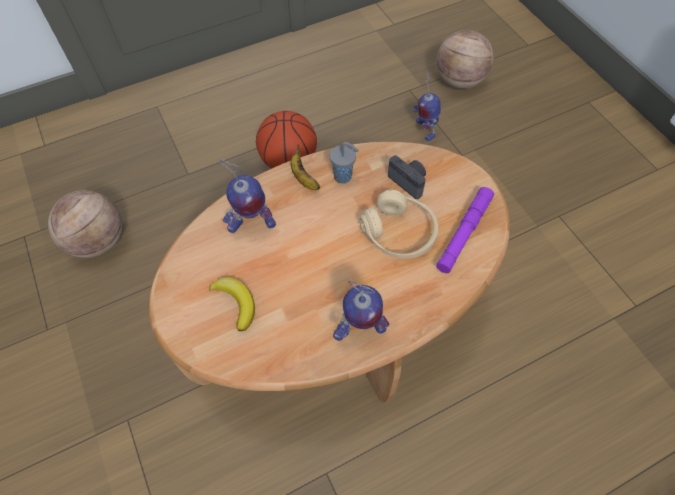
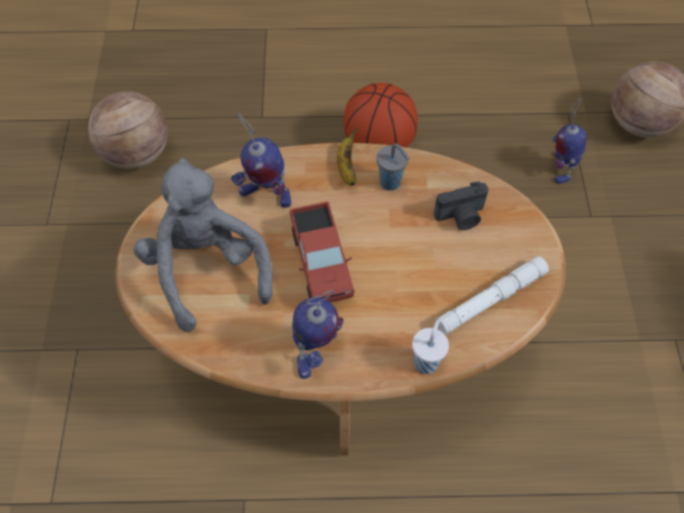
camera: 25 degrees right, 0 degrees up
(236, 303) = (207, 269): banana -> grey plush toy
(325, 259) = (321, 263): none -> toy truck
(358, 330) = (315, 352): toy robot -> toy robot turned 75 degrees counterclockwise
(399, 233) = (416, 269): beige headphones -> none
(409, 181) = (461, 217): camera -> camera turned 90 degrees clockwise
(445, 299) = (426, 361): none -> white cup
(464, 233) = (491, 299): purple flashlight -> white flashlight

